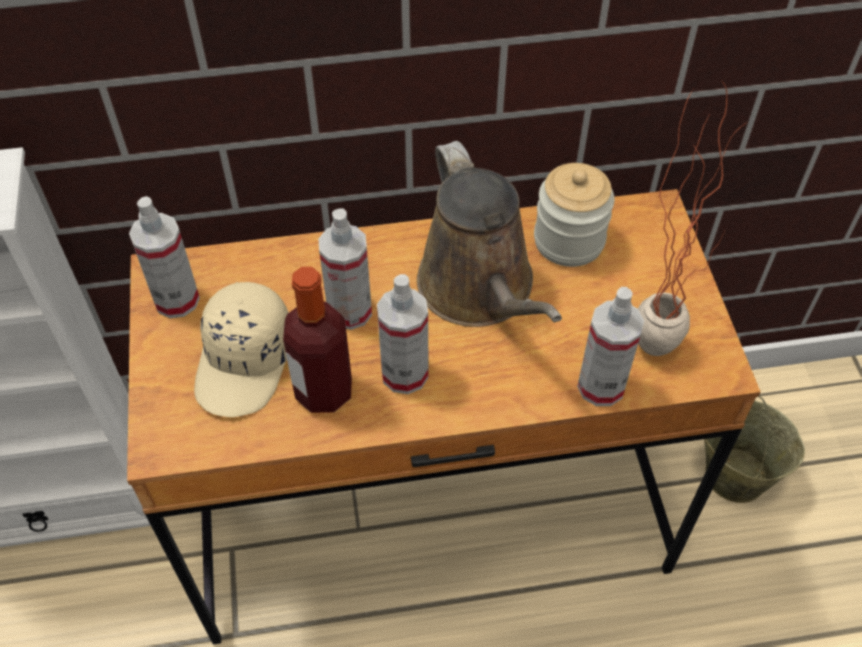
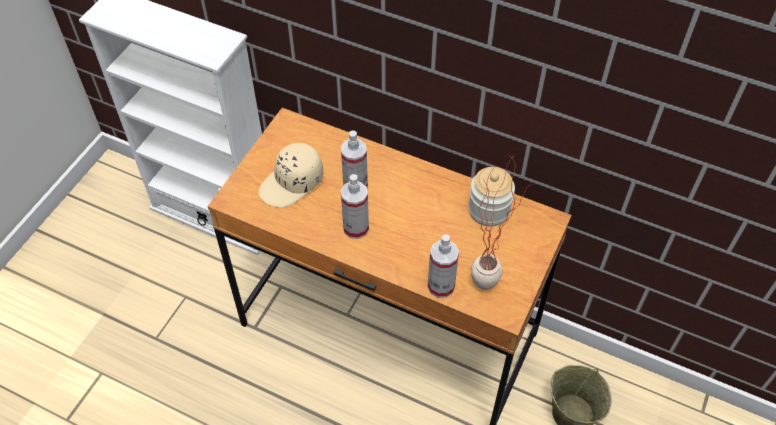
camera: 35 degrees right, 0 degrees up
(177, 300) = (285, 139): spray bottle -> none
(324, 391) = (314, 215): bottle -> none
(480, 290) = (423, 210): brown watering can -> none

